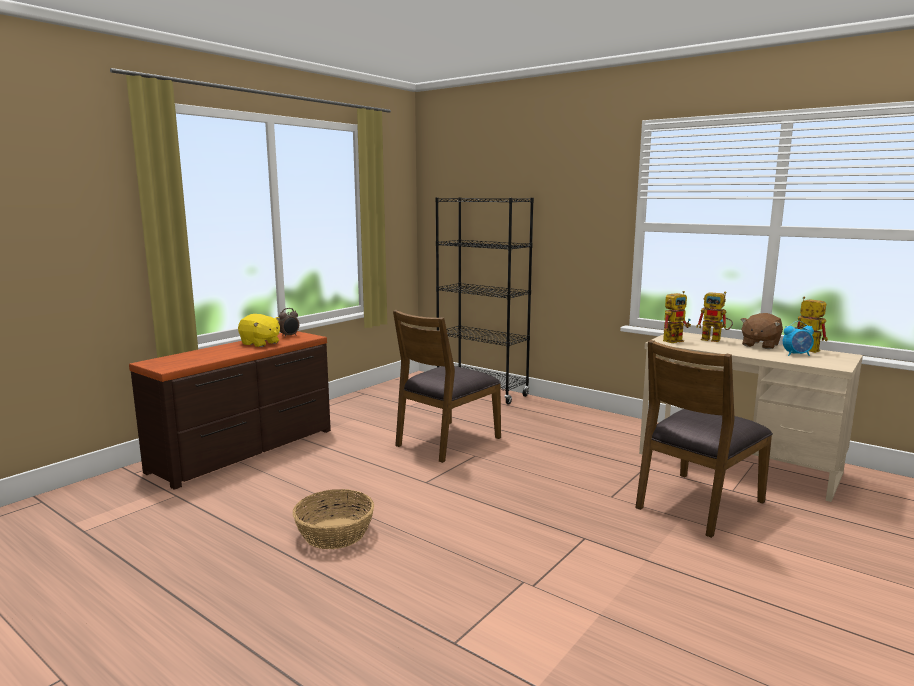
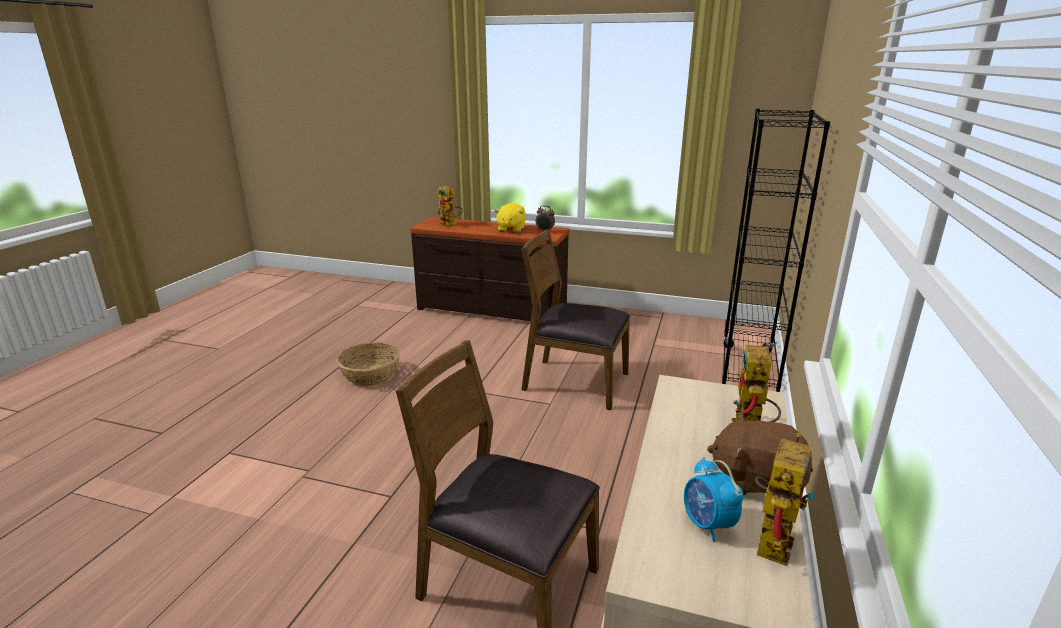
camera: 70 degrees right, 10 degrees up
(674, 340) = (702, 396): toy robot -> toy robot (450, 225)

